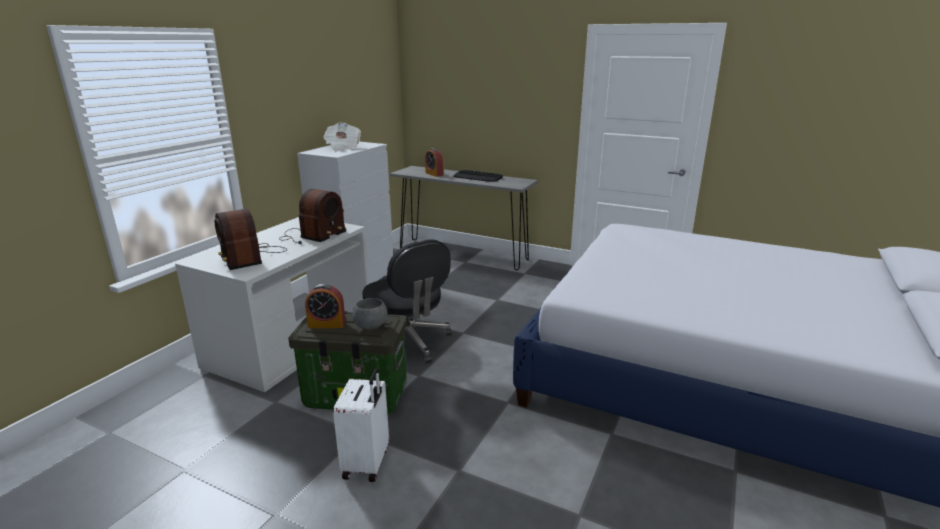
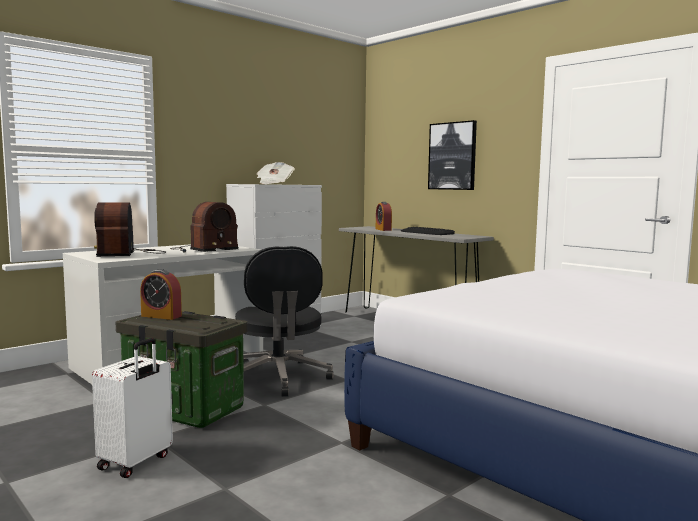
camera: 20 degrees right, 15 degrees down
(371, 327) = (200, 322): grey bowl -> none
(496, 106) = (452, 156): none -> picture

